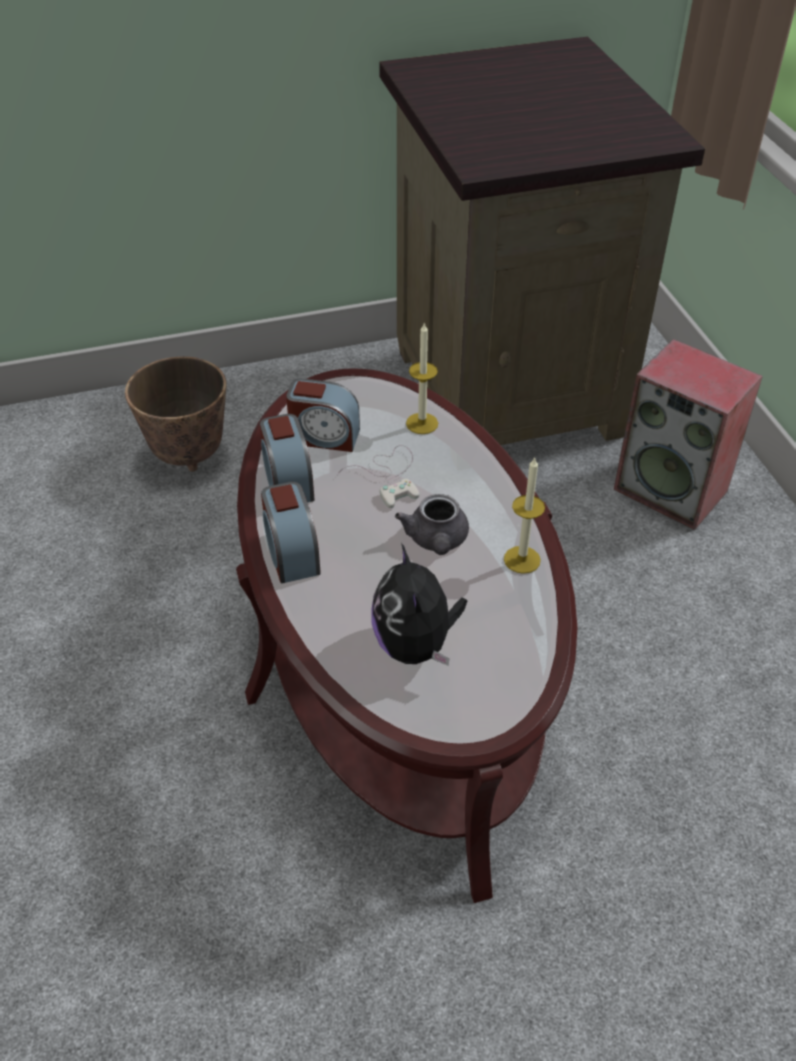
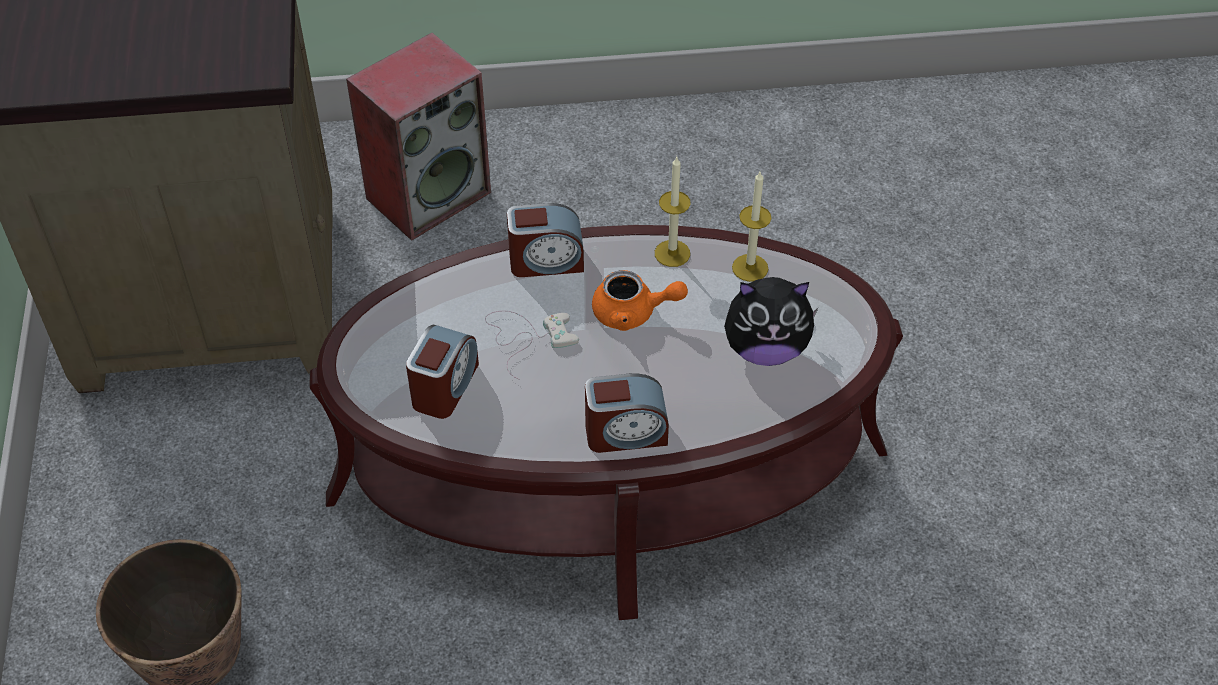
camera: 80 degrees left, 5 degrees up
(287, 481) = (513, 426): alarm clock -> alarm clock (546, 261)
(422, 423) = (449, 297): candle -> candle (750, 268)
(436, 541) = (633, 313): grey teapot -> orange teapot

